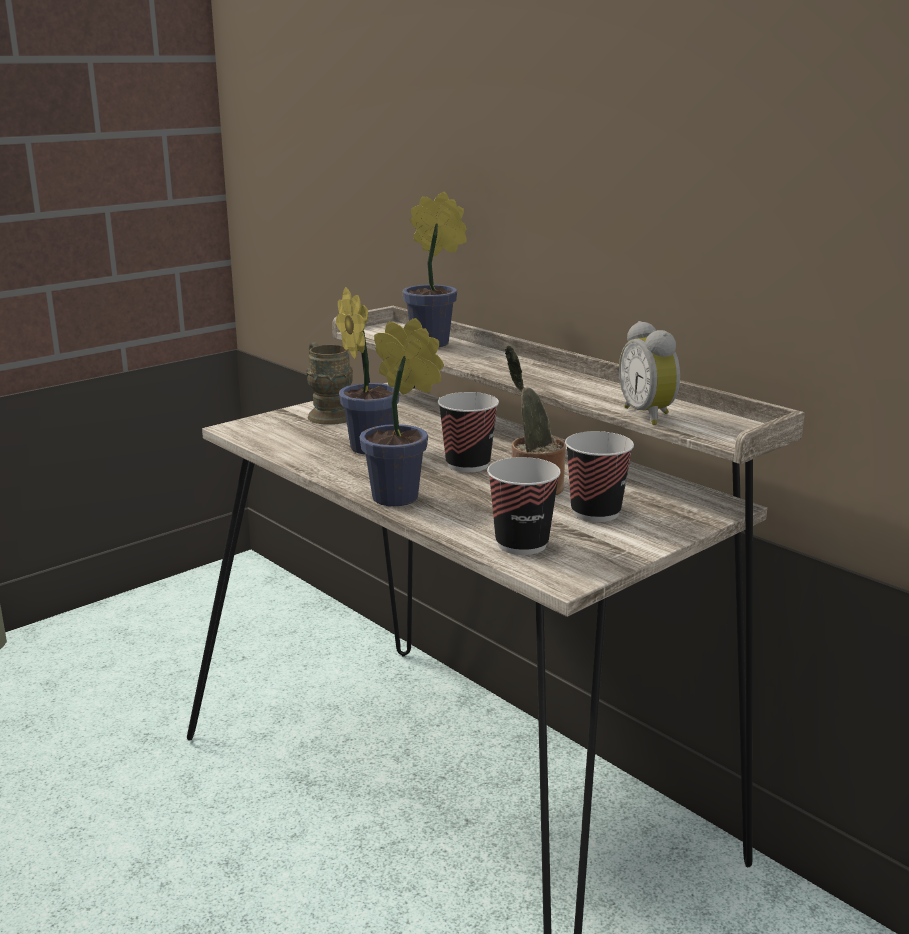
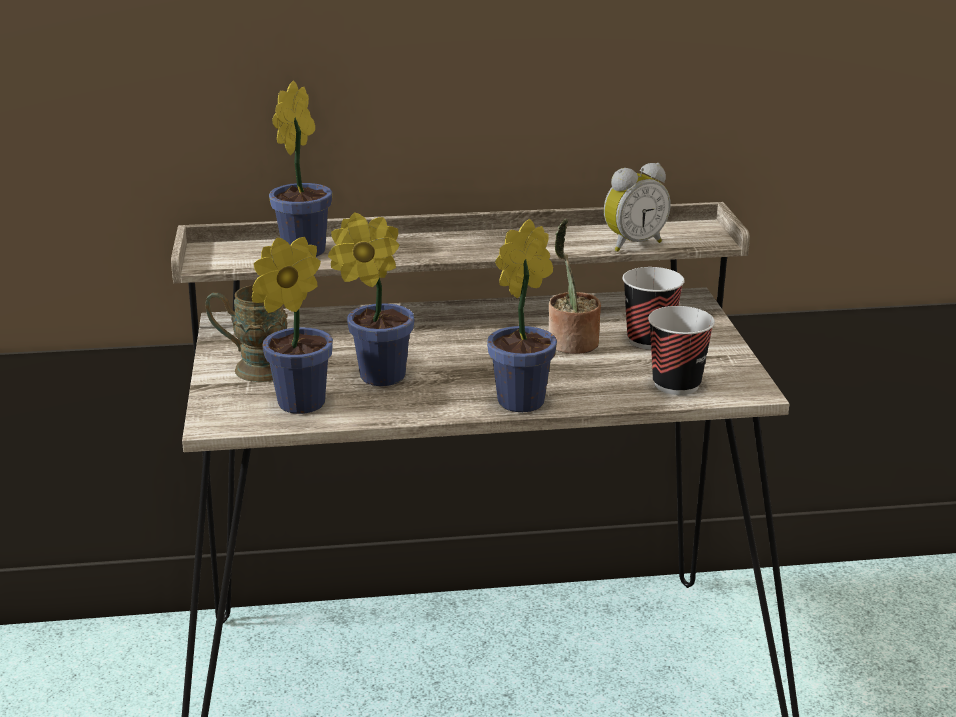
camera: 55 degrees left, 5 degrees up
(289, 438) = (295, 405): none -> potted plant
(468, 465) = (486, 351): cup -> none
(650, 415) = (632, 244): alarm clock -> alarm clock turned 45 degrees counterclockwise

